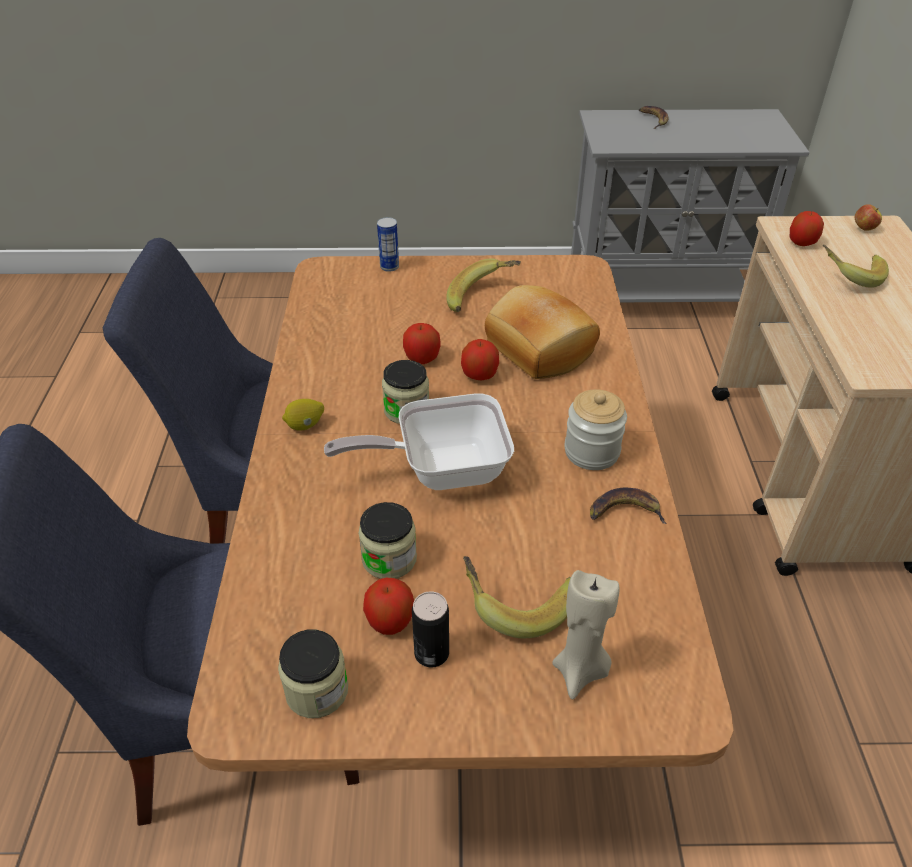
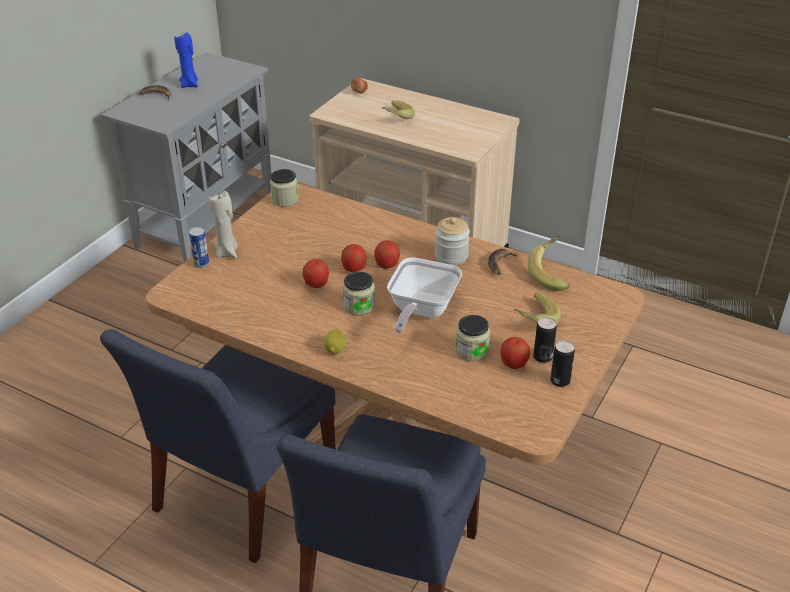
camera: 60 degrees left, 5 degrees down
(317, 690) = (539, 401): jar -> jar (285, 199)
(385, 700) = (560, 381): none -> can
(482, 299) = (281, 240): banana -> banana (552, 274)
(538, 349) = (351, 240): bread -> none
(580, 671) = (583, 316): beige candle -> beige candle (227, 252)
(700, 126) = (190, 84): none -> blue candle
(801, 243) = (350, 116): apple -> apple (387, 265)

